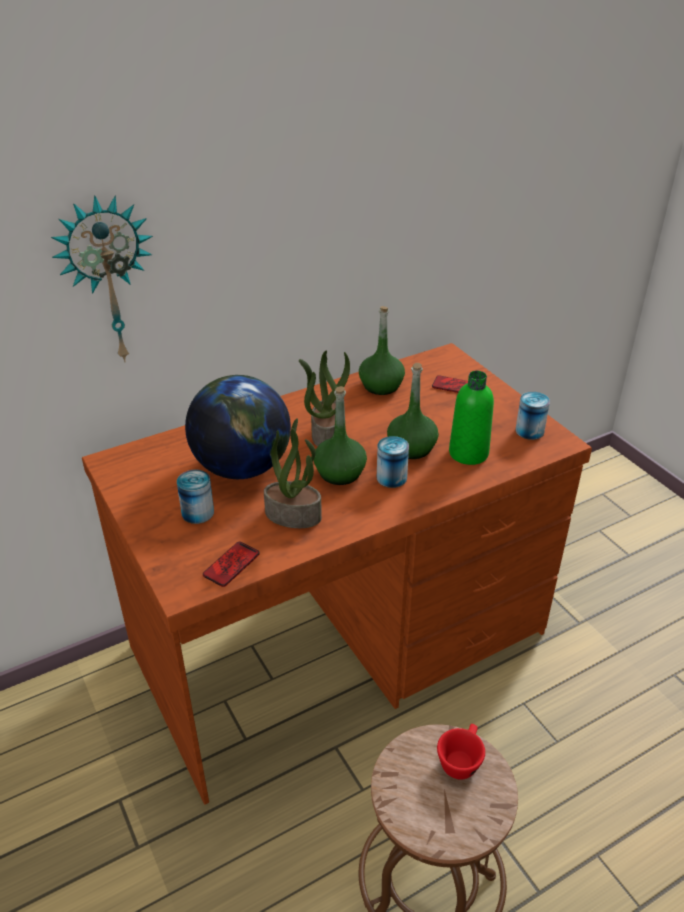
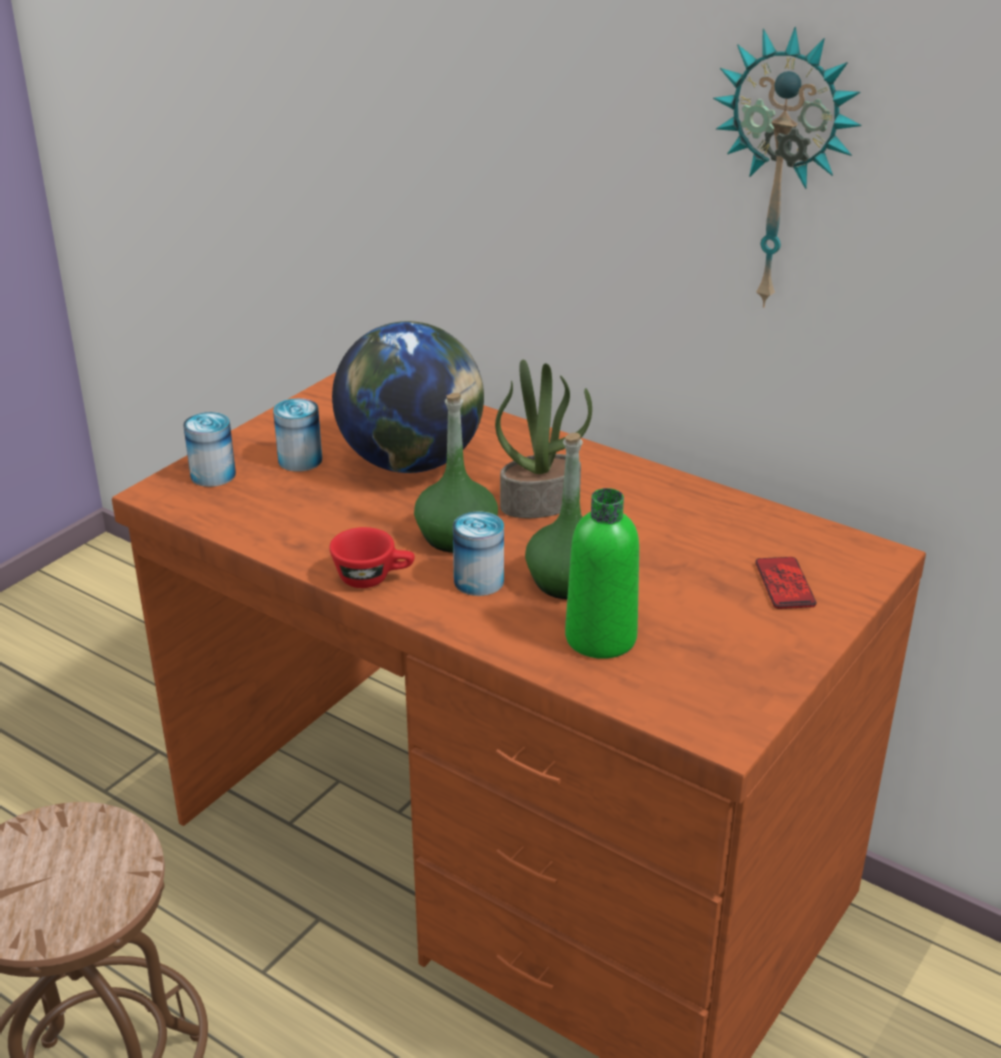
camera: 65 degrees right, 5 degrees down
(108, 281) = (418, 151): wall clock -> wall clock (783, 171)
(231, 565) = (218, 509): phone -> none
(294, 515) = (340, 525): potted plant -> none
(381, 385) = (711, 515): green bottle -> none
(460, 759) = (105, 880): red cup -> red cup (373, 578)
(529, 431) = (725, 690): can -> can (213, 475)

